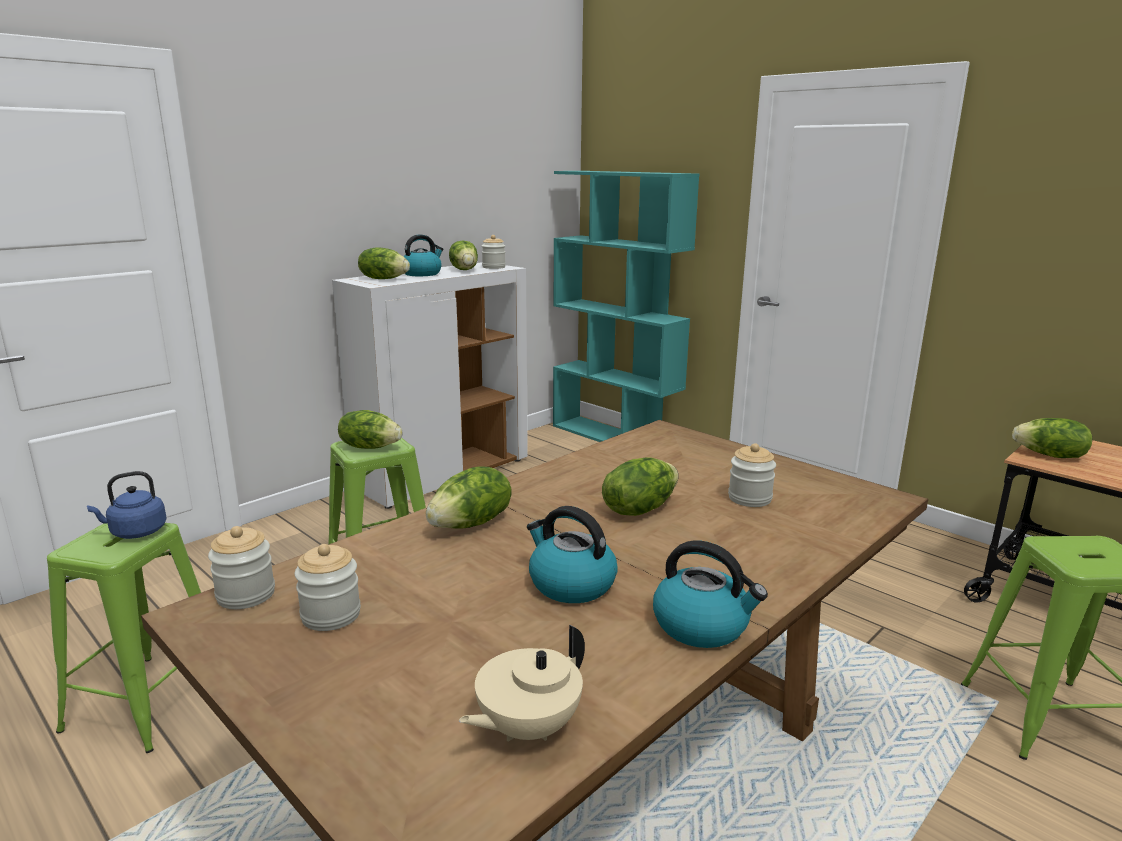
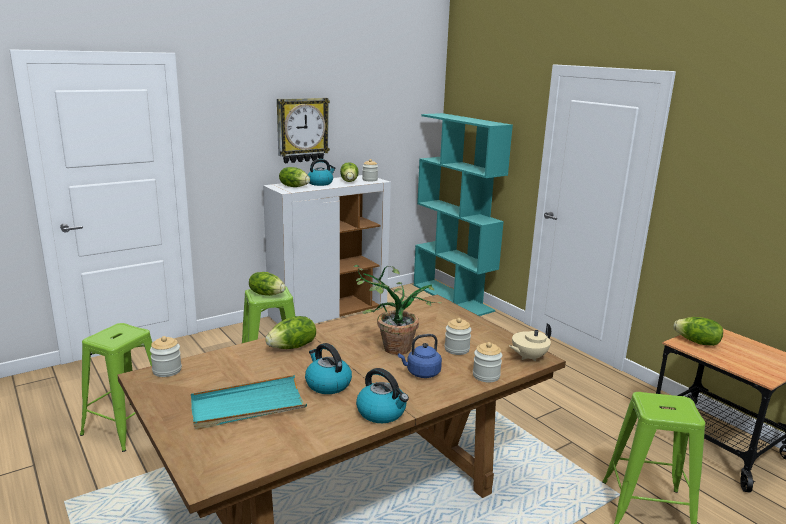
camera: 10 degrees right, 0 degrees up
(135, 532) = (127, 332): blue kettle -> blue kettle (421, 373)
(331, 615) = (203, 385): jar -> jar (486, 376)
(386, 191) = (302, 130): none -> wall clock
(439, 648) = (247, 406): none -> turquoise tray
(527, 727) = (271, 445): beige teapot -> beige teapot (528, 357)
(639, 509) = (389, 348): lettuce -> potted plant

